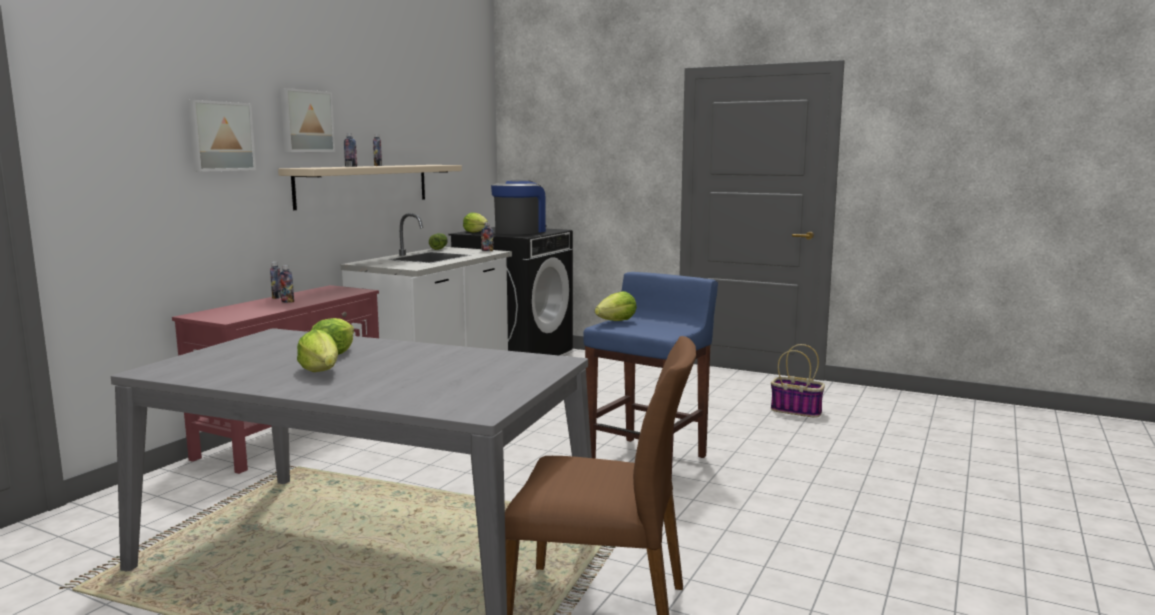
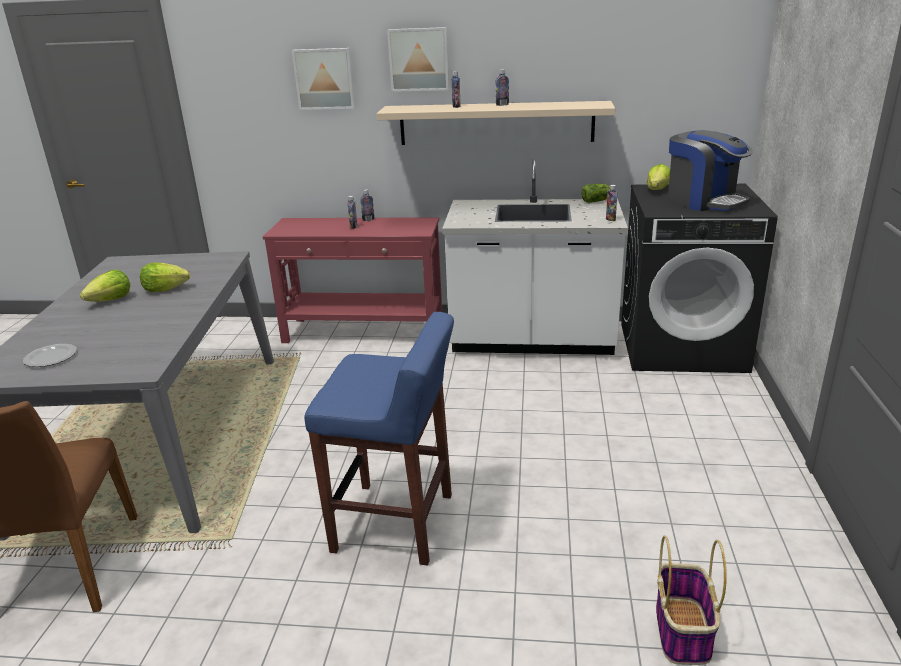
camera: 70 degrees right, 15 degrees up
(468, 389) = (52, 357): none -> plate
(520, 231) = (704, 201): coffee machine -> coffee machine turned 45 degrees clockwise
(616, 321) = (379, 362): lettuce -> none

